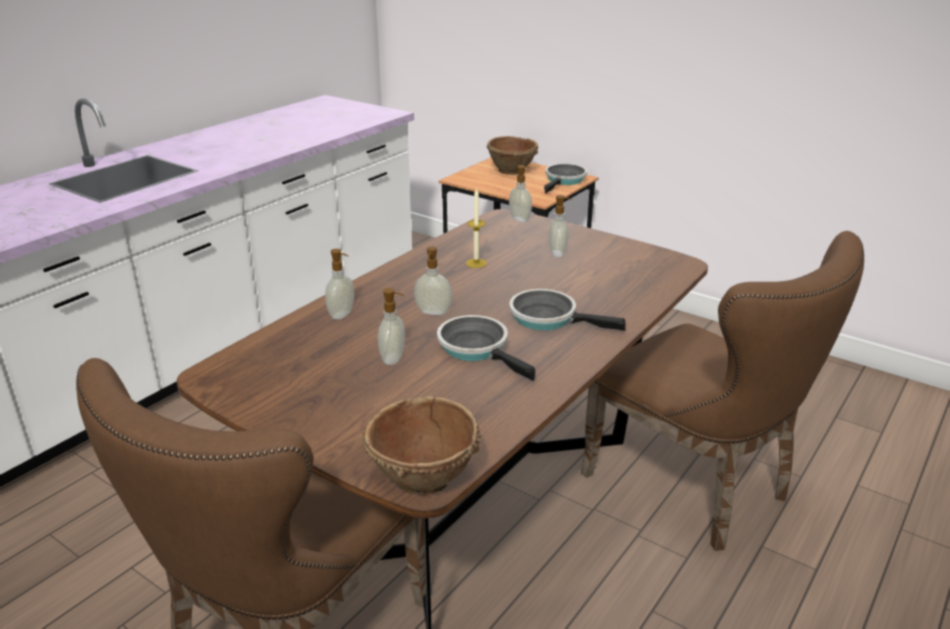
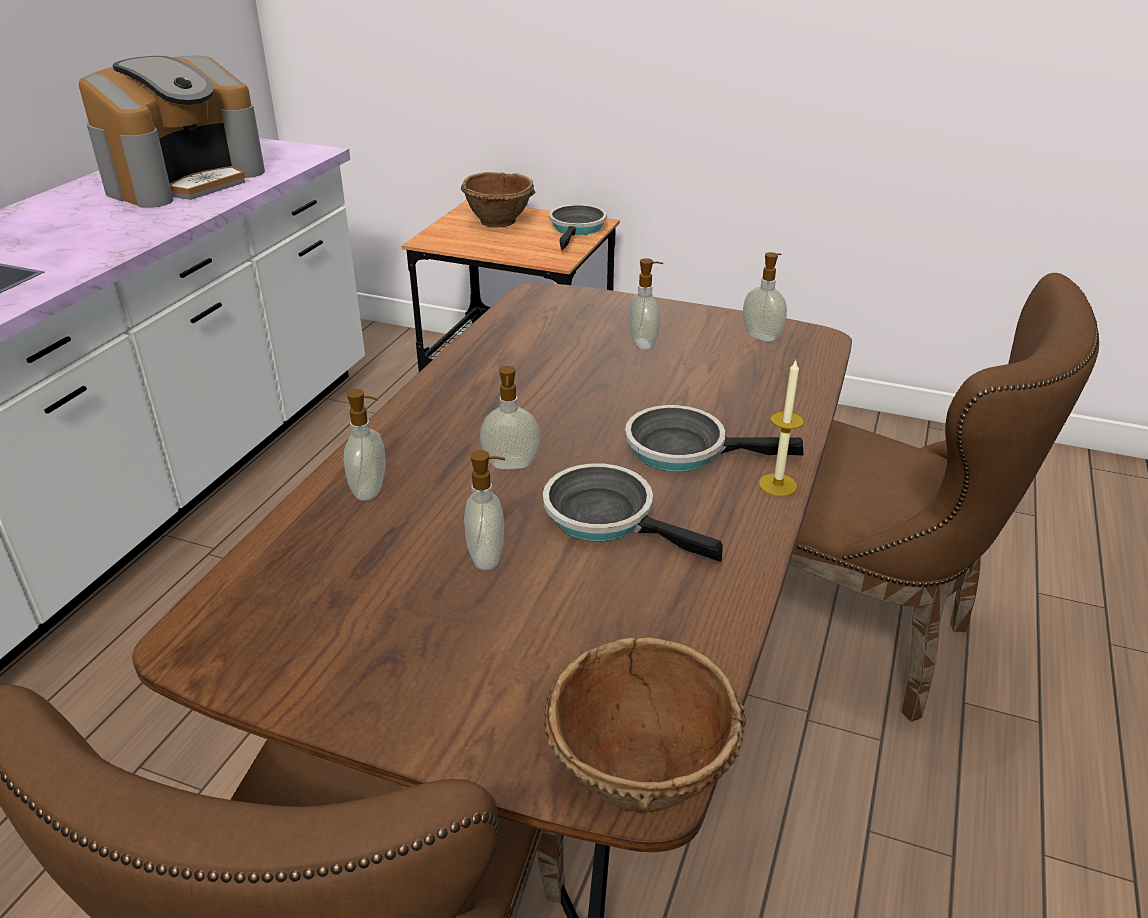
camera: 15 degrees left, 5 degrees up
(301, 124) = (184, 180): none -> coffee machine
(476, 263) = (535, 374): candle -> candle (777, 485)
(520, 219) = (564, 296): soap dispenser -> soap dispenser (762, 336)

